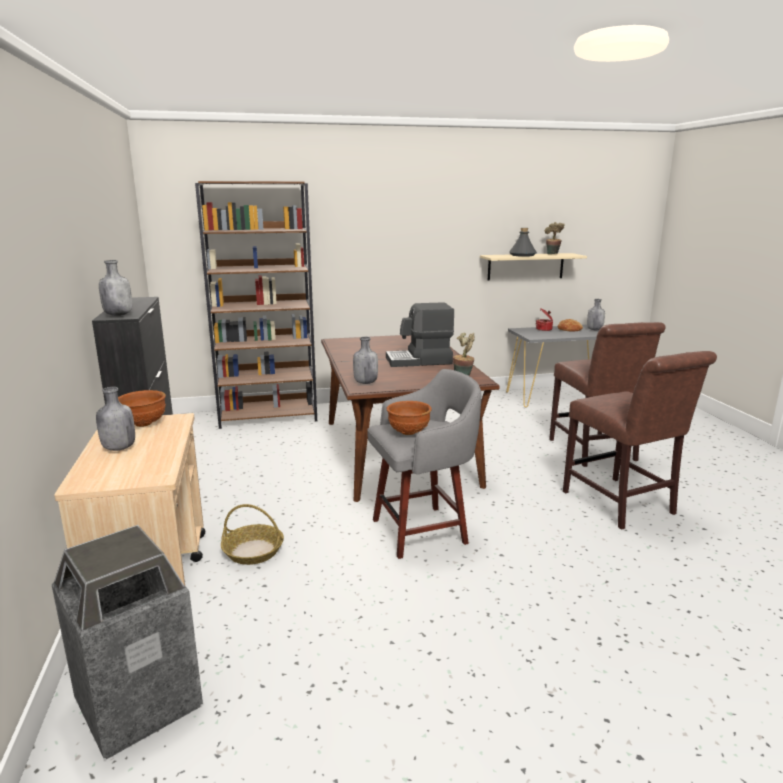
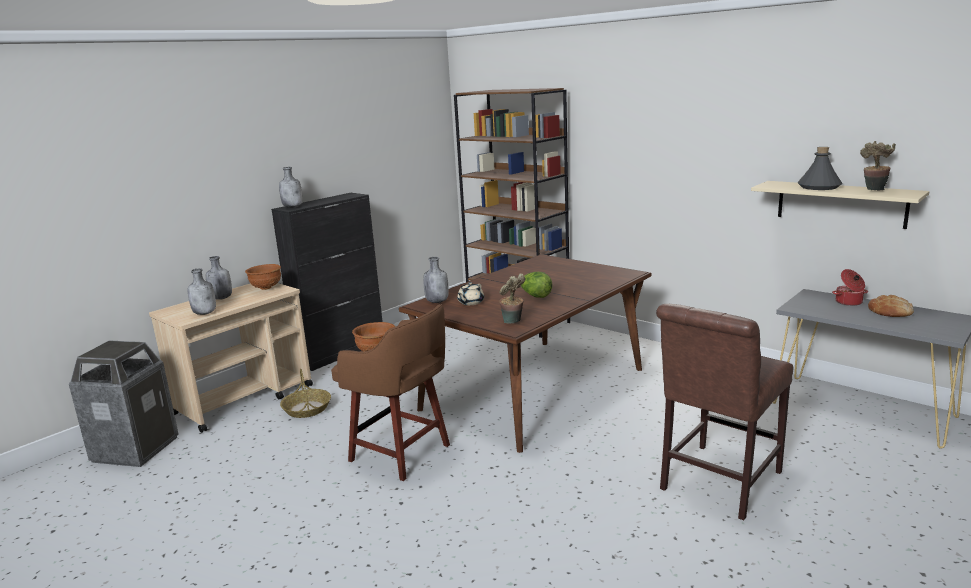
camera: 55 degrees right, 0 degrees up
(392, 376) = (470, 302): none -> beige teapot
(419, 361) = (535, 296): coffee machine -> lettuce
(422, 530) = (402, 454): grey stool -> brown stool
(594, 330) = (930, 322): grey bottle -> grey bottle (205, 313)
(621, 505) = (591, 541): brown chair -> none

